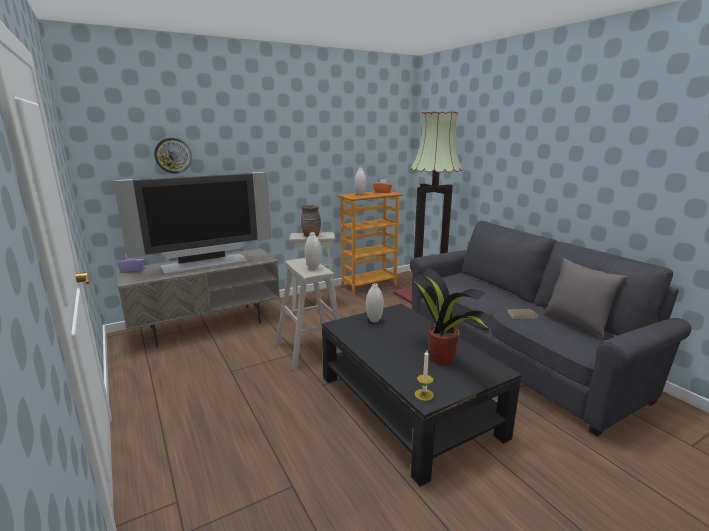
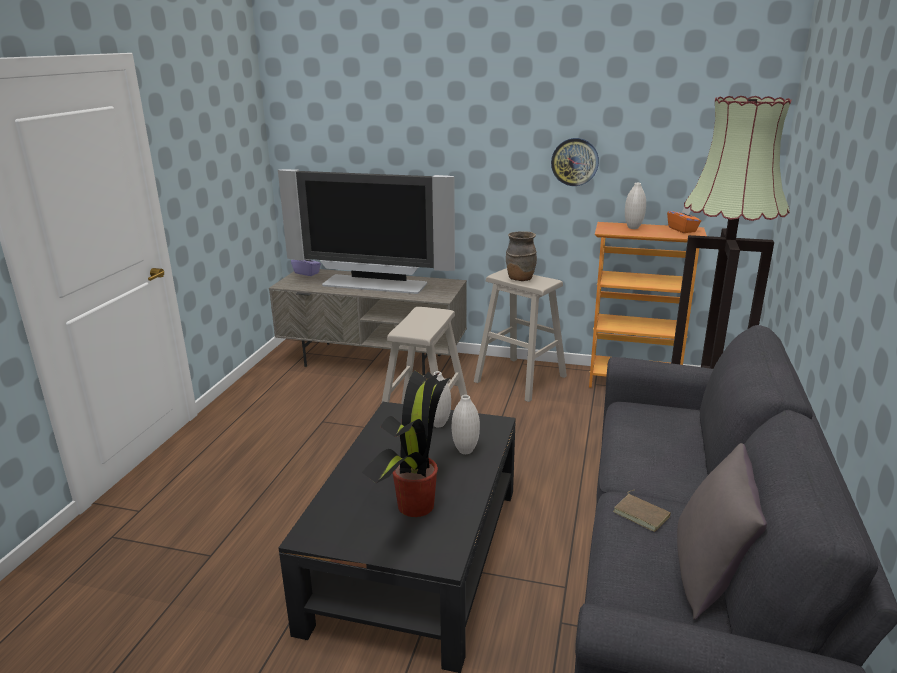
camera: 45 degrees right, 5 degrees up
(173, 155) = (368, 141): wall clock -> wall clock (574, 162)
(313, 268) = (422, 326): white vase -> white vase (465, 450)
(424, 395) = (316, 529): candle -> none

